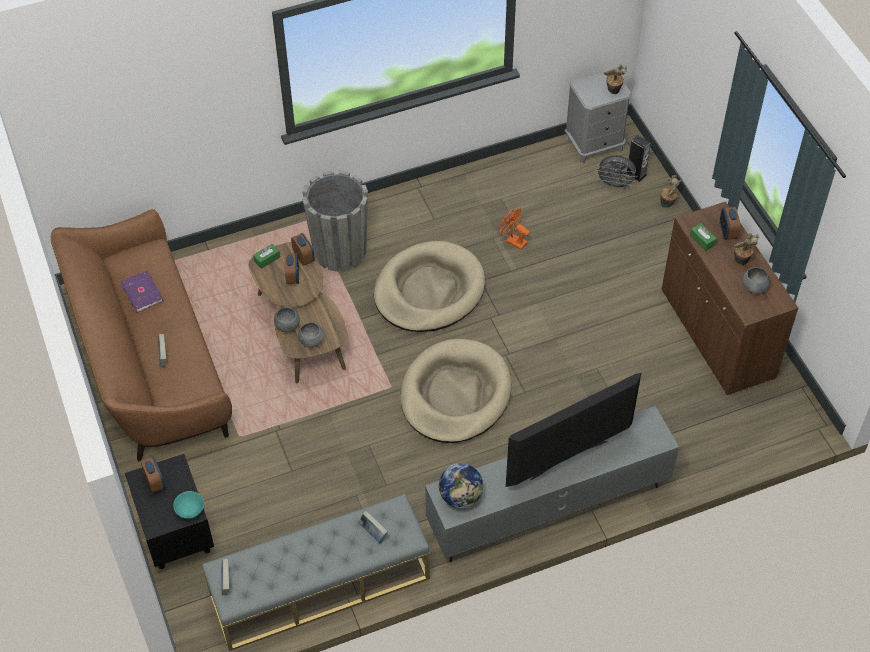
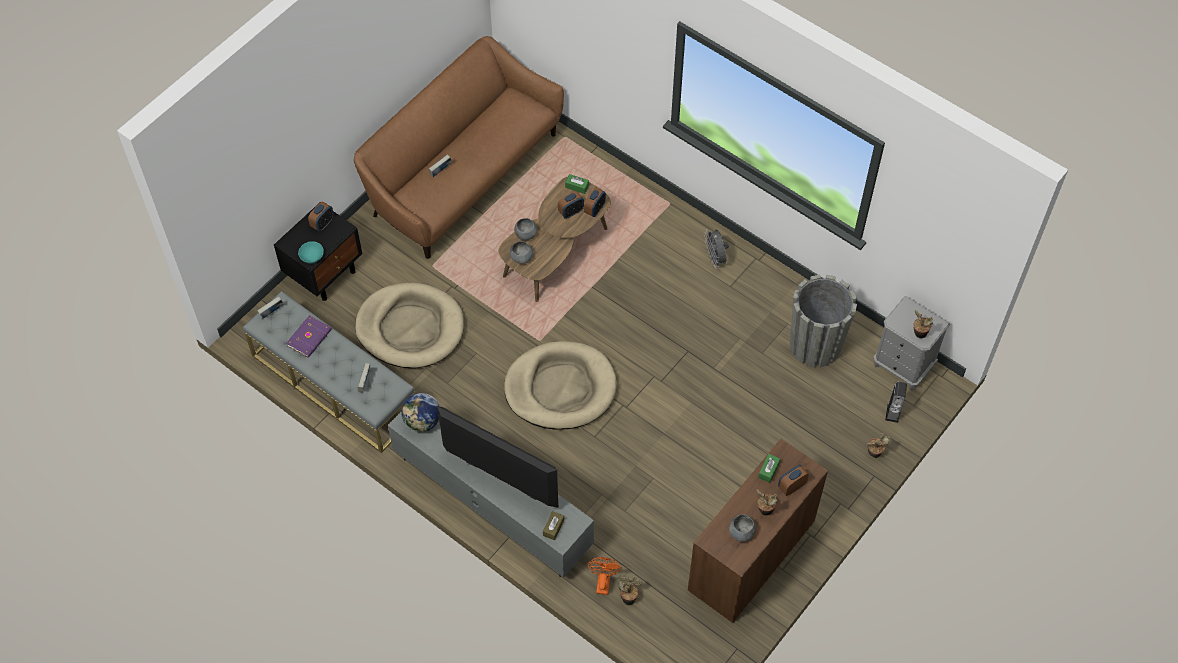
camera: 60 degrees right, 5 degrees up
(143, 292) = (491, 126): purple book -> purple book (310, 338)
(340, 251) = (650, 238): grey planter -> grey planter (815, 345)
(429, 291) = (652, 319): beige dog bed -> beige dog bed (410, 328)
(513, 241) = (747, 354): orange fan -> orange fan (603, 581)
(615, 185) = (867, 403): grey fan -> grey fan (715, 259)
(645, 440) = (553, 528): none -> brown tissue box
(709, 444) = (628, 598): none -> potted plant

